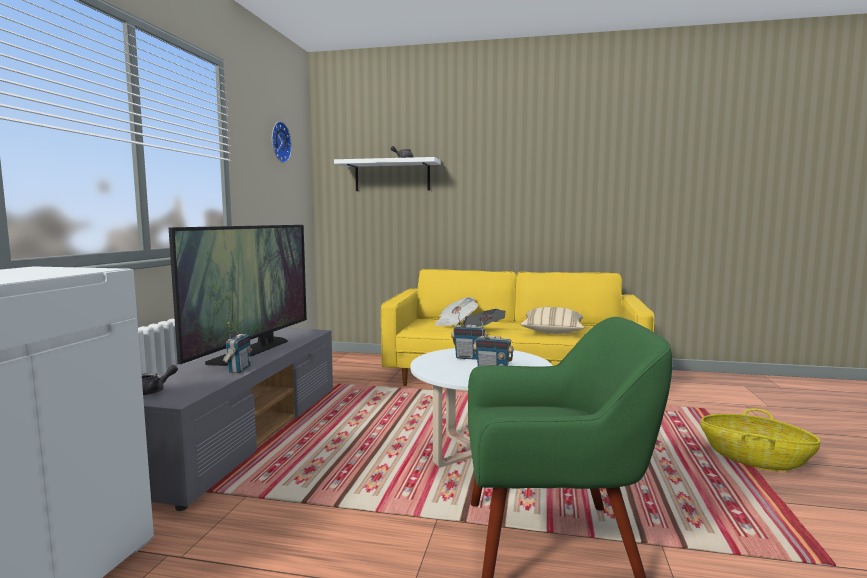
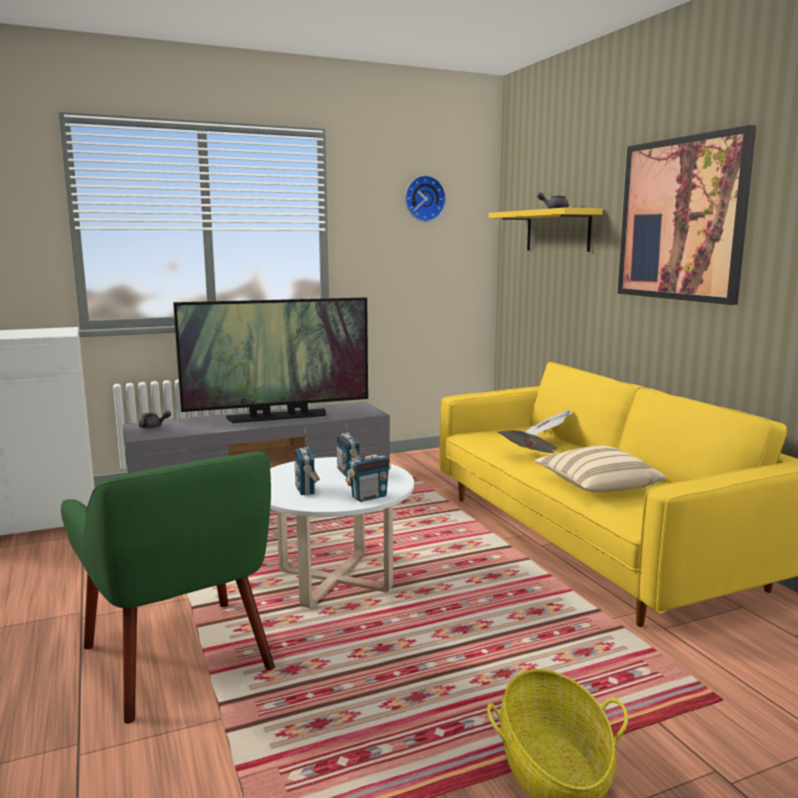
camera: 55 degrees right, 5 degrees up
(239, 369) = (225, 428): radio -> radio (369, 497)
(392, 176) = (558, 231): white shelf -> yellow shelf
(514, 168) = (681, 219): none -> picture

